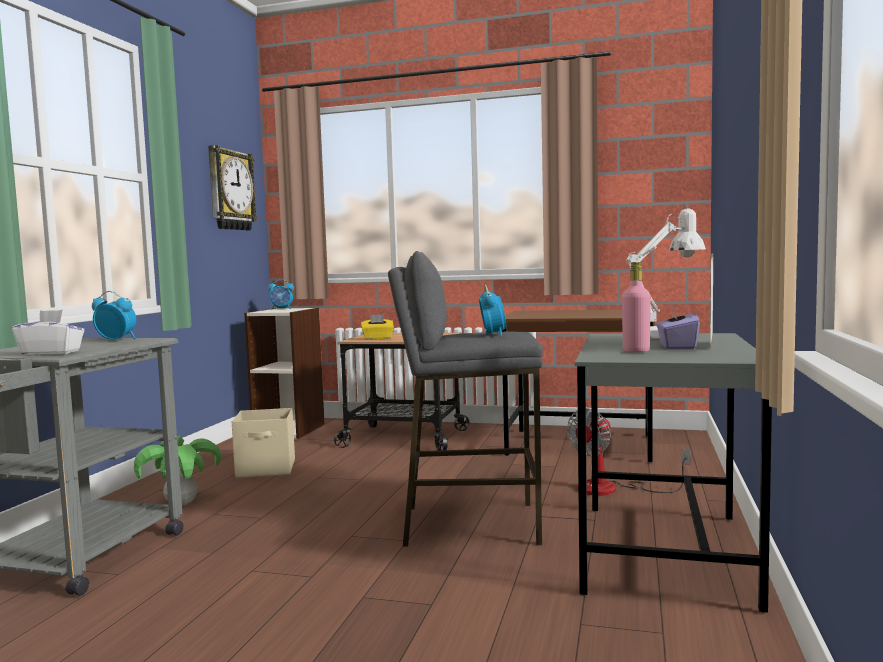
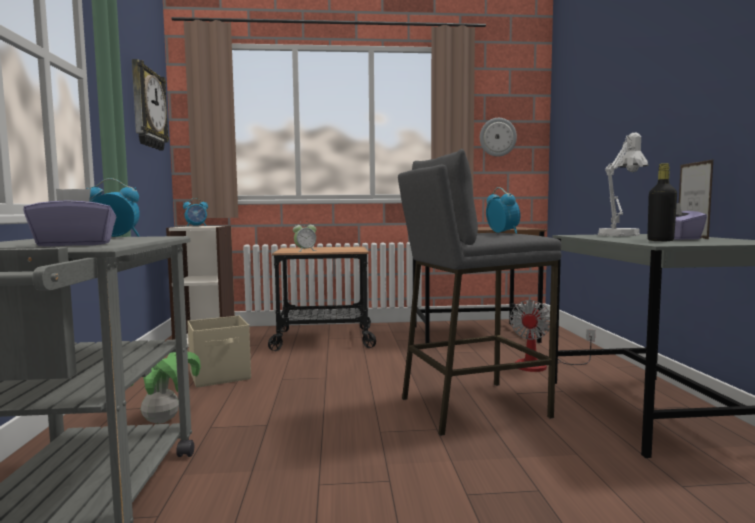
camera: 20 degrees left, 0 degrees up
(51, 353) = (75, 244): white tissue box -> purple tissue box
(377, 339) = (305, 250): yellow tissue box -> alarm clock
(635, 192) = (497, 137): none -> wall clock
(636, 351) = (660, 240): pink bottle -> black bottle

